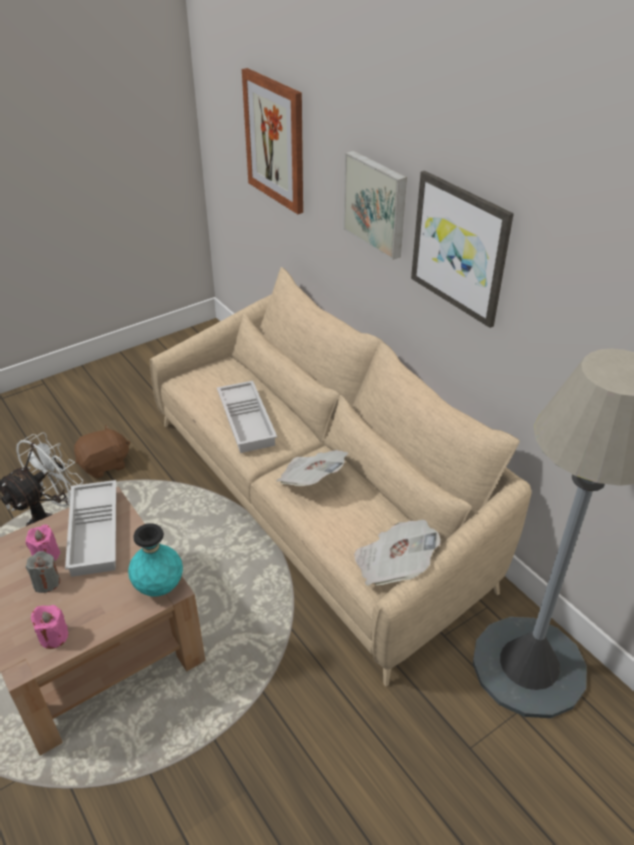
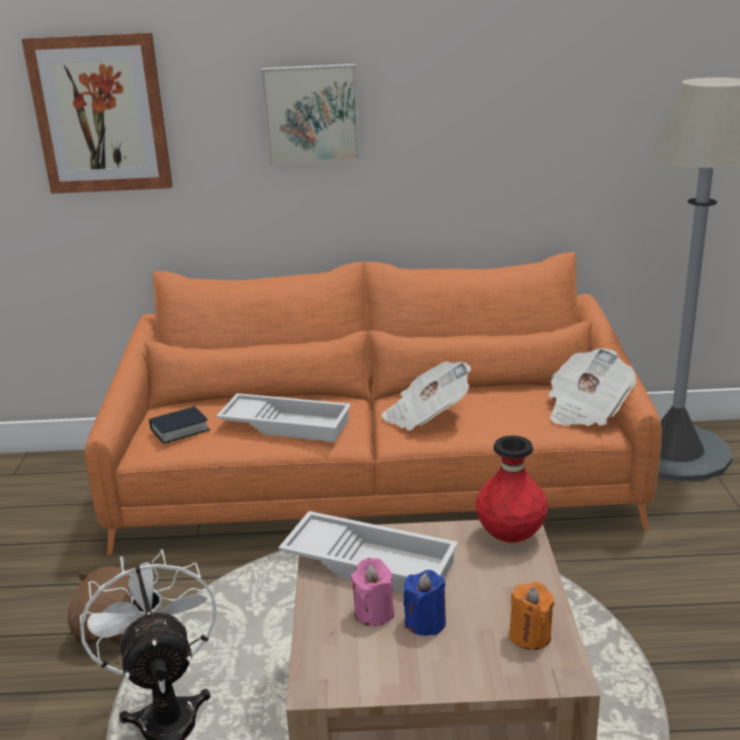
camera: 55 degrees left, 15 degrees down
(46, 582) = (425, 622): grey candle -> blue candle
(53, 636) = (530, 635): pink candle -> orange candle
(159, 587) = (510, 537): turquoise vase -> red vase
(207, 382) = (179, 430): none -> book
(318, 502) = (375, 488): beige sofa -> orange sofa
(460, 248) = (445, 105): picture -> none

